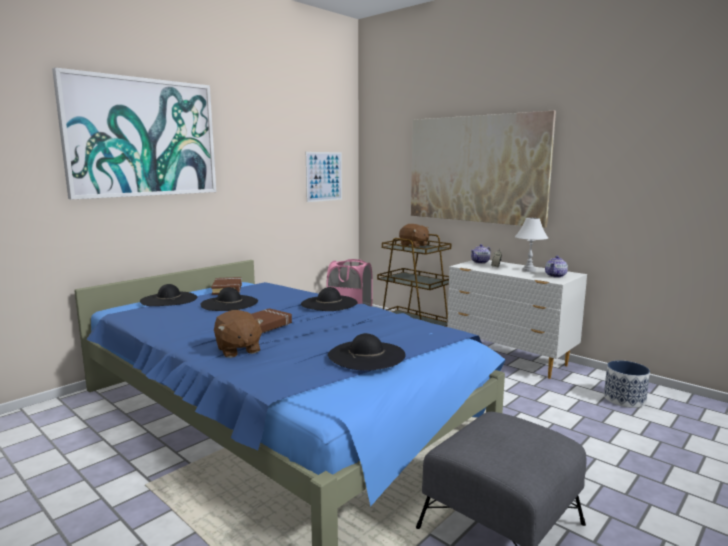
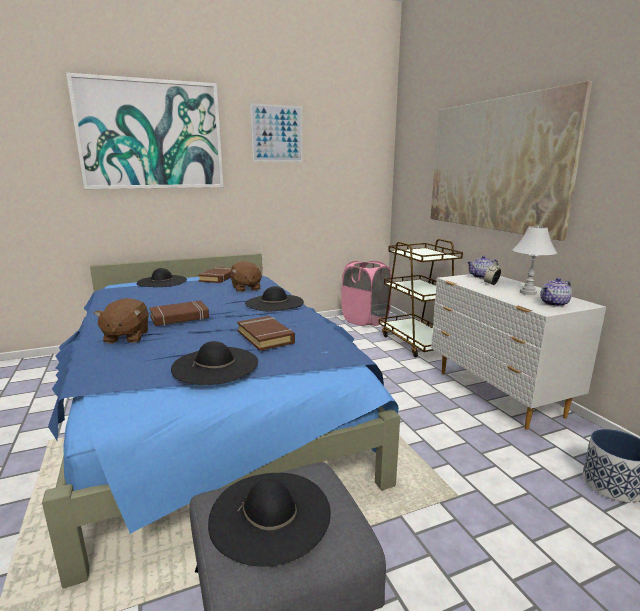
camera: 25 degrees right, 5 degrees up
(229, 303) = (197, 291): black hat -> black hat (270, 514)
(324, 176) = (349, 175): picture -> picture (277, 133)
(370, 330) = (266, 337): none -> brown book
(414, 245) = (425, 251): brown plush toy -> brown plush toy (246, 288)

